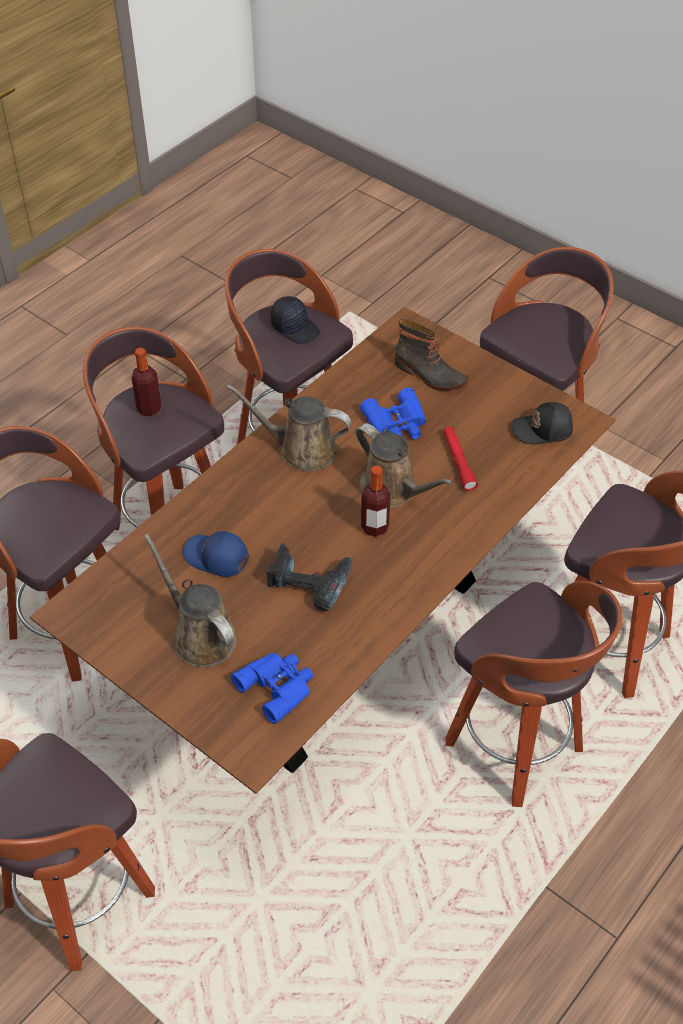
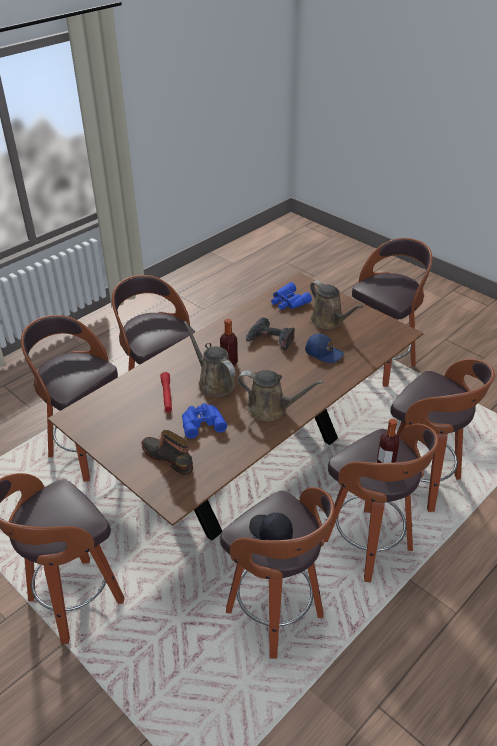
camera: 175 degrees left, 10 degrees down
(542, 430) = (102, 412): black cap -> none

